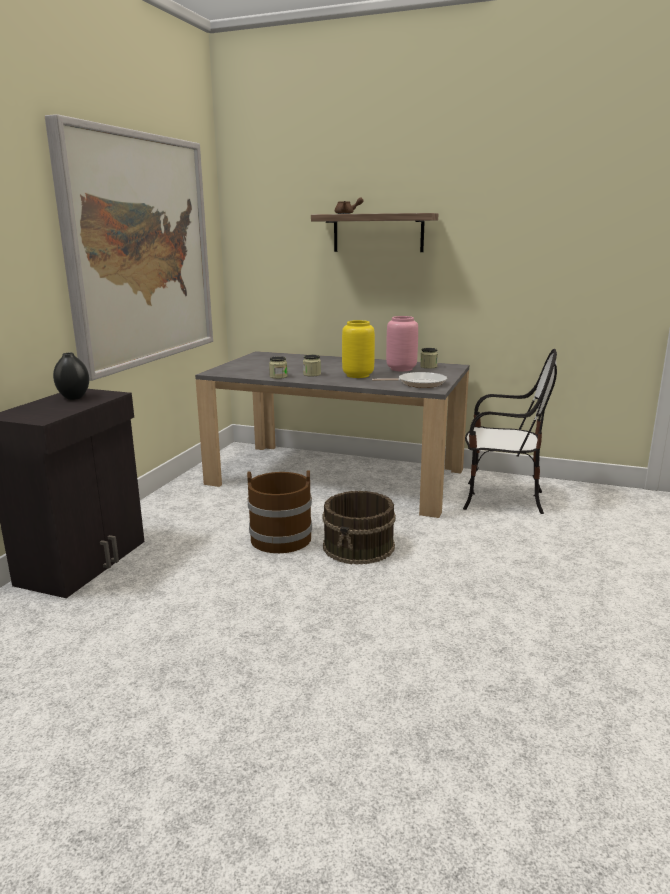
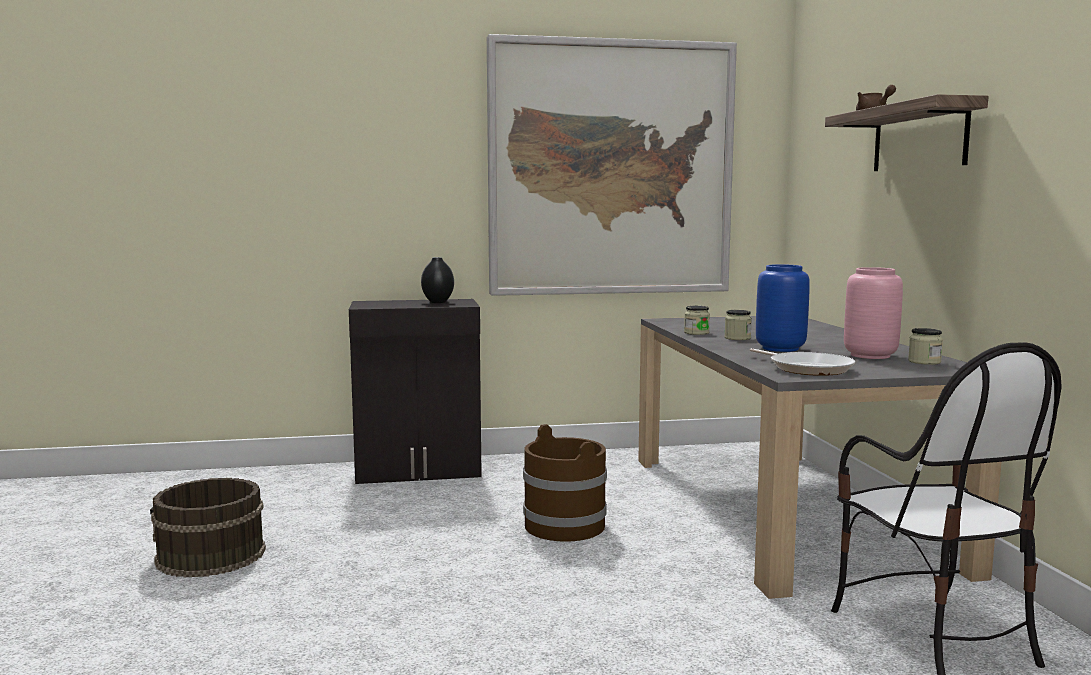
camera: 60 degrees right, 10 degrees down
(358, 375) = (781, 349): yellow vase -> blue vase
(359, 546) = (602, 568): brown bucket -> brown bucket (210, 556)

